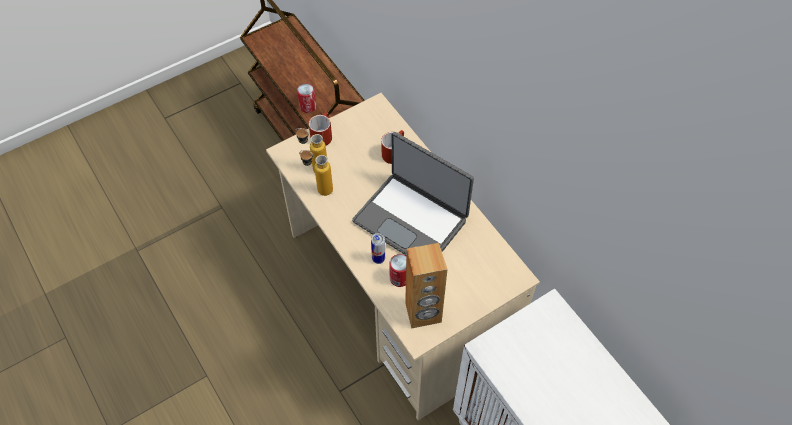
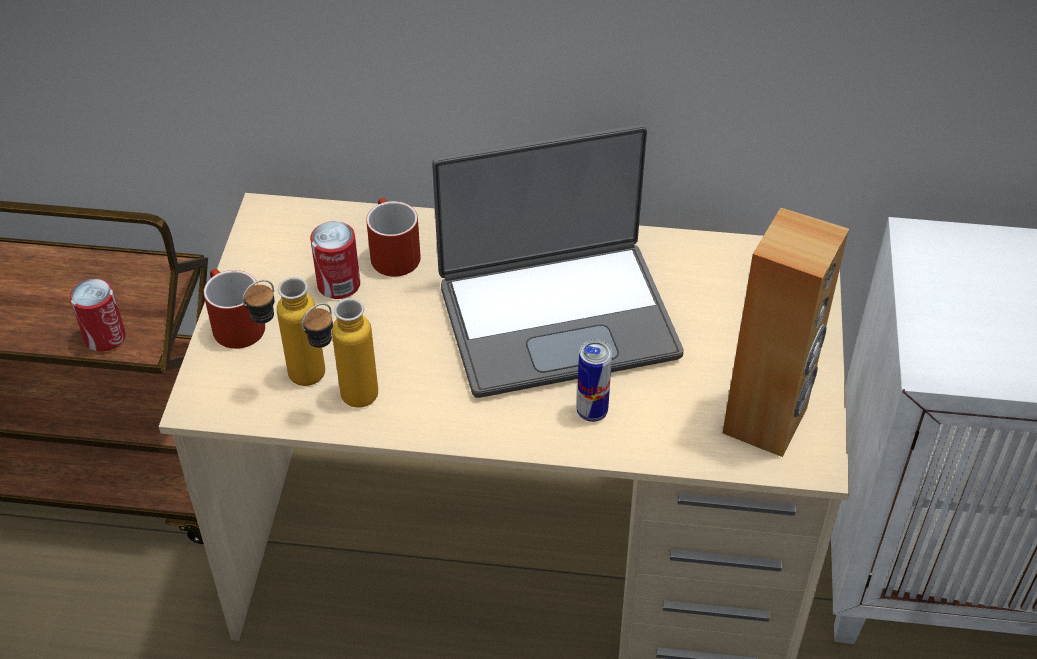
camera: 50 degrees left, 10 degrees down
(399, 278) = (662, 408): can -> can (338, 284)

